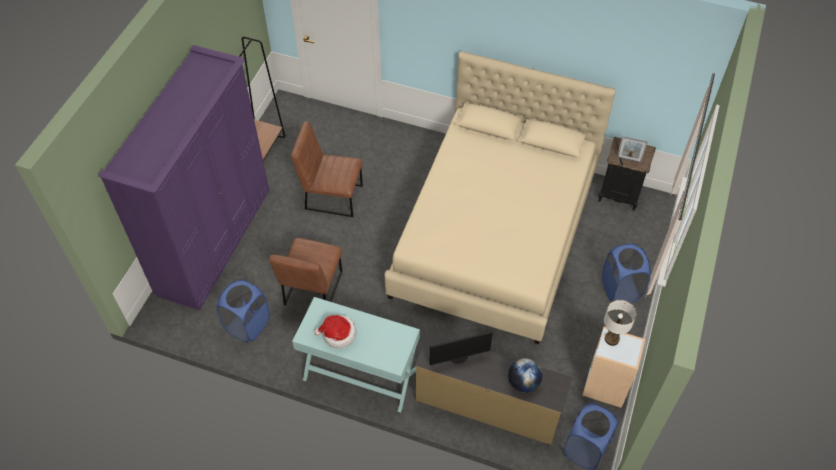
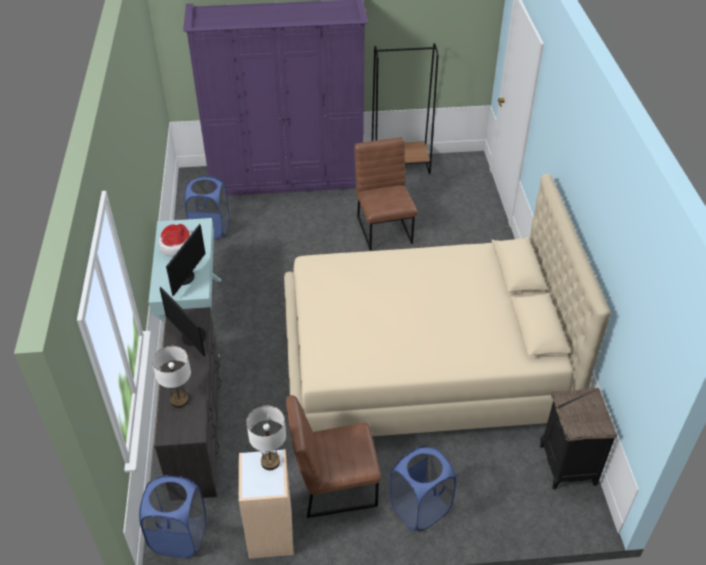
camera: 65 degrees right, 10 degrees down
(312, 289) = (269, 254): brown chair -> brown chair (334, 486)
(384, 339) = (185, 277): none -> monitor
(523, 383) = (179, 400): globe -> table lamp
(629, 159) = (572, 412): picture frame -> none

